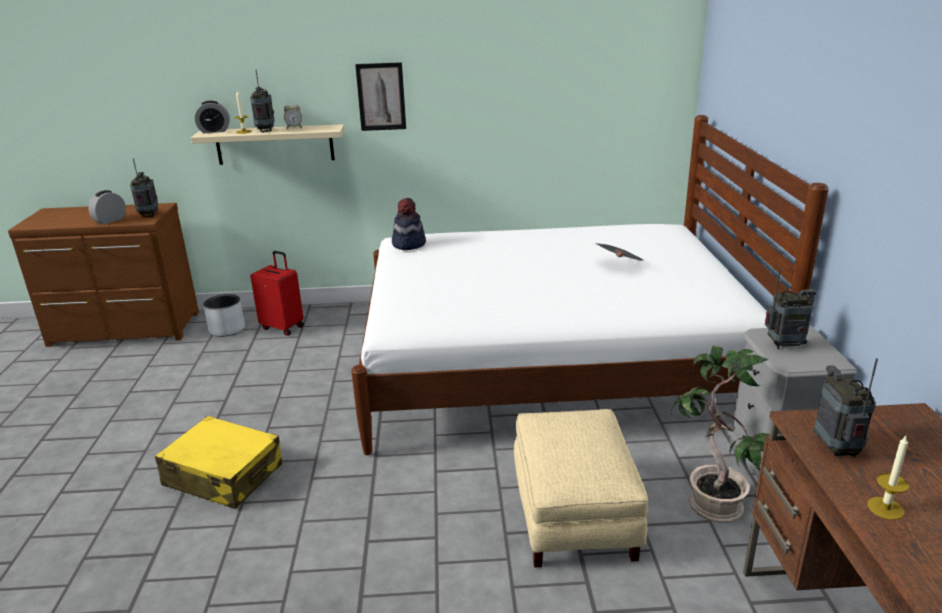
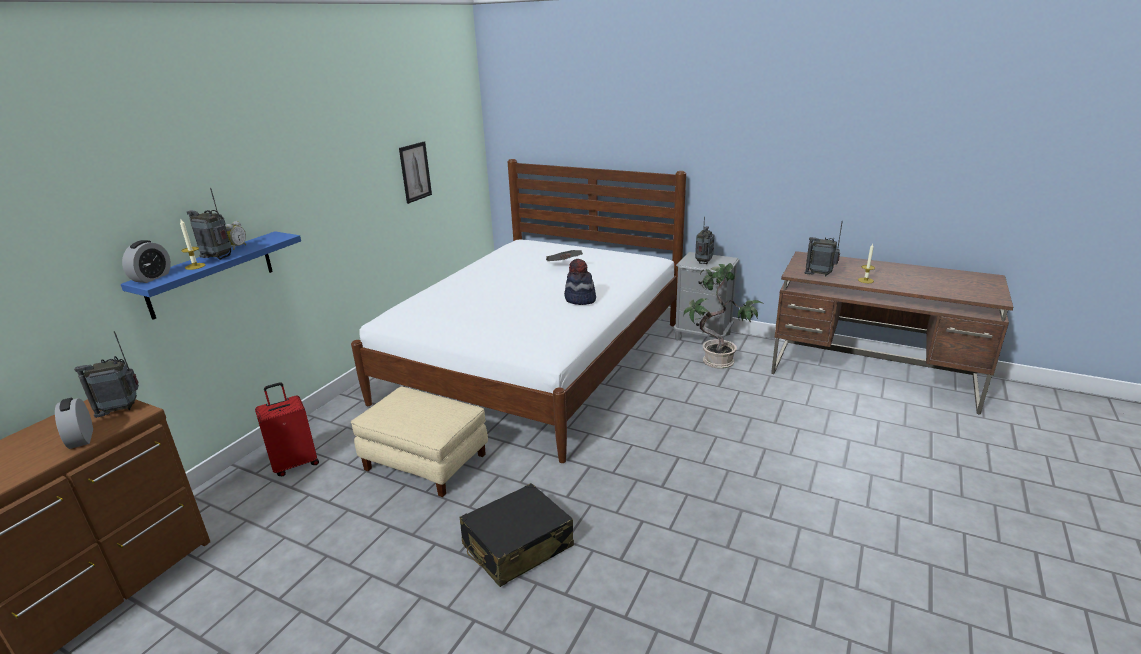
camera: 60 degrees left, 0 degrees up
(149, 215) = (121, 410): radio -> radio turned 45 degrees counterclockwise
(223, 475) = (517, 546): yellow suitcase -> black suitcase
(227, 329) = (240, 502): grey planter -> none
(275, 144) = (211, 274): beige shelf -> blue shelf
(381, 97) = (302, 194): picture -> picture (415, 172)
(408, 244) = (412, 314): hat -> hat (580, 299)
(575, 515) = (695, 403): beige ottoman -> beige ottoman (426, 461)

